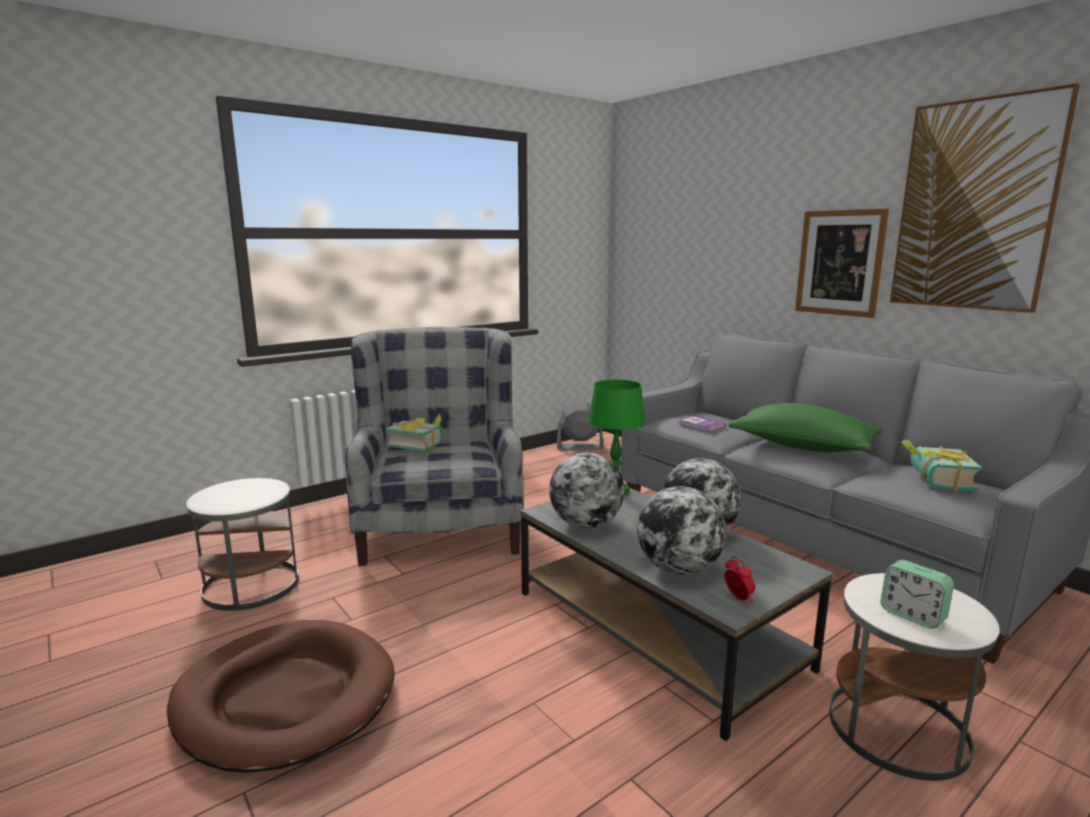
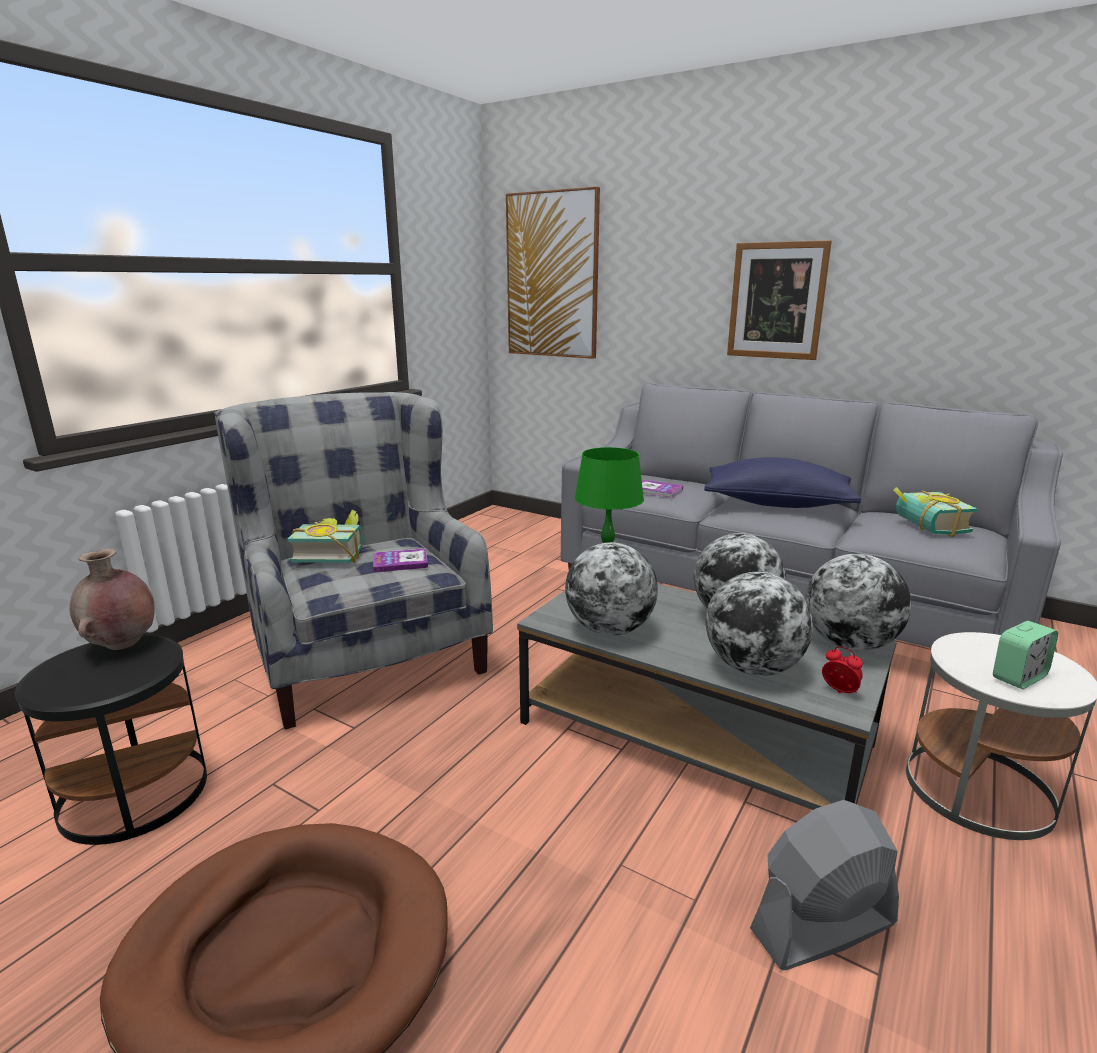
camera: 20 degrees left, 5 degrees up
(251, 585) = (134, 793): white side table -> black side table
(257, 483) = (122, 645): none -> brown vase
(461, 456) = (400, 562): none -> book
(580, 447) = (477, 527): grey fan -> grey fan (822, 927)
(783, 567) = (849, 644): none -> globe
(802, 446) = (777, 504): green pillow -> blue pillow
(912, 615) = (1018, 677): alarm clock -> alarm clock turned 60 degrees counterclockwise
(975, 206) = (923, 238): picture -> picture (552, 276)

